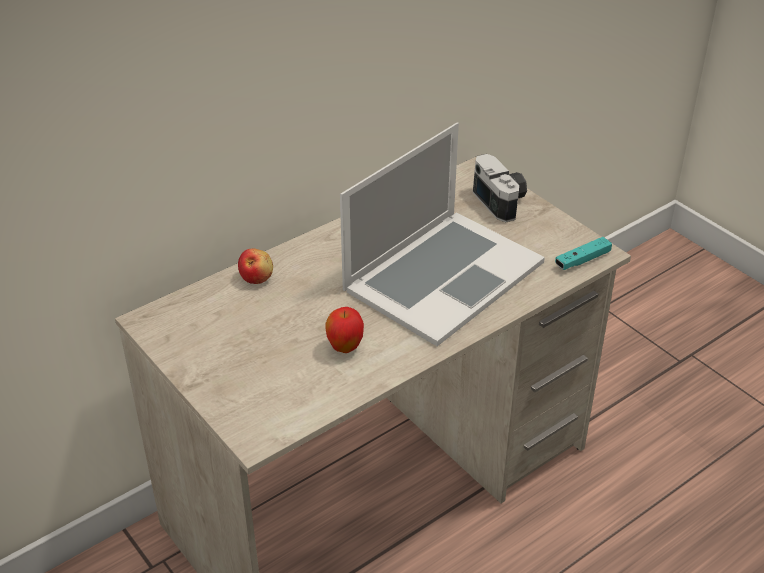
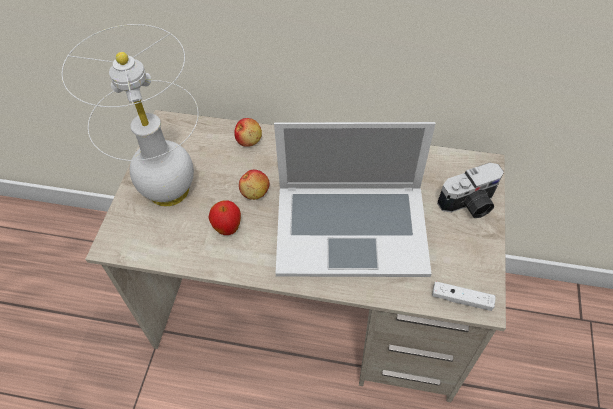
camera: 50 degrees right, 15 degrees up
(242, 362) = (169, 190): none -> white table lamp
(326, 308) = (255, 192): none -> apple
(502, 201) = (470, 204): camera -> camera turned 45 degrees clockwise
(582, 260) = (461, 299): turquoise game controller -> white game controller

